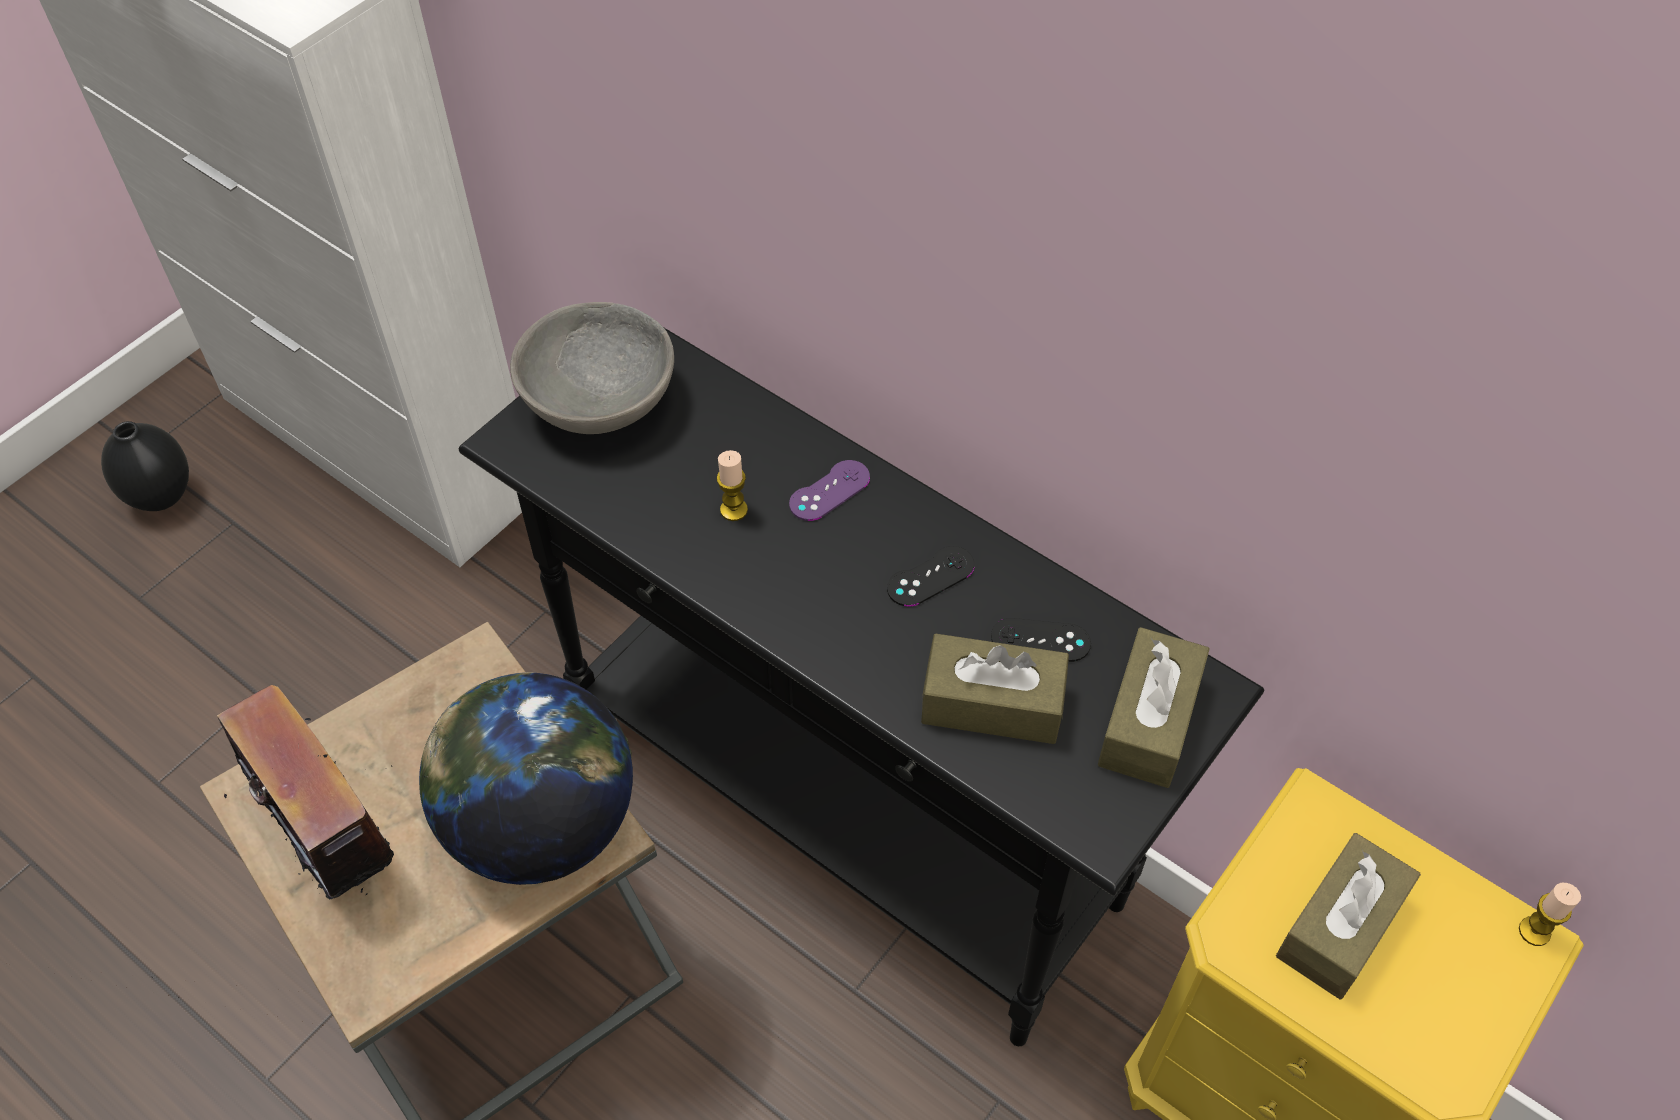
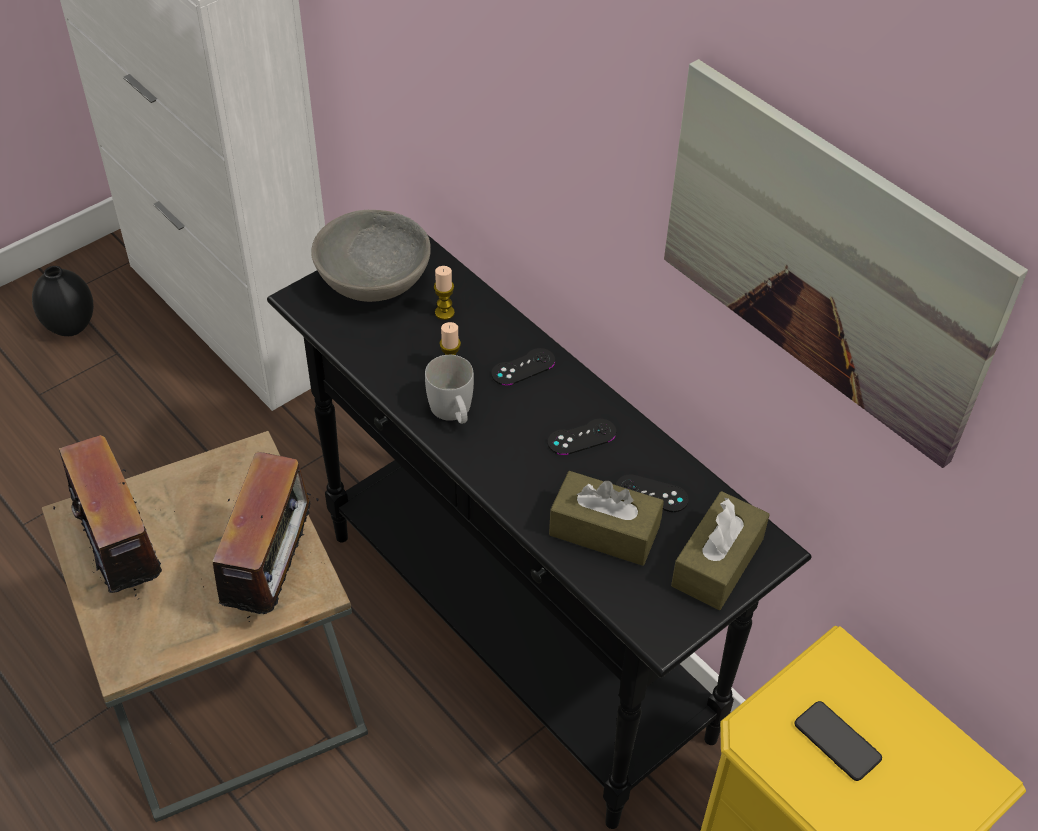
camera: 10 degrees right, 5 degrees down
(543, 825) = (273, 575): globe -> radio
(752, 571) = (453, 413): none -> white mug
(829, 491) = (523, 367): purple game controller -> black game controller
(1281, 319) = (825, 260): none -> picture
(1340, 927) = (837, 741): brown tissue box -> phone
(1534, 931) = (987, 772): candle -> candle (444, 312)

